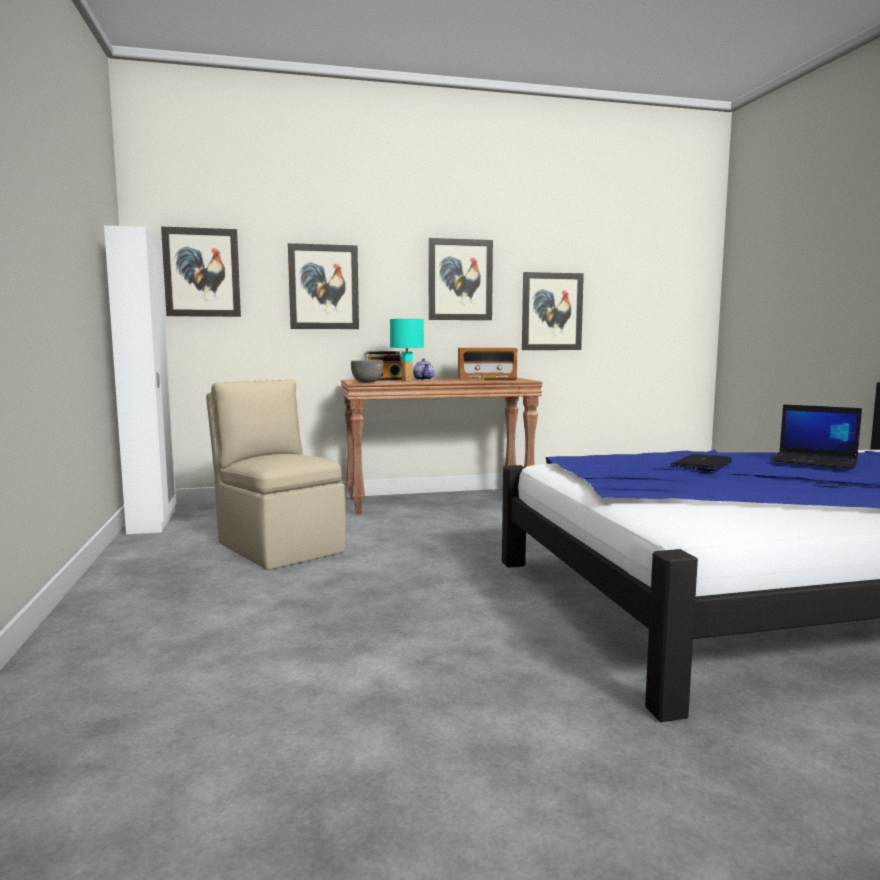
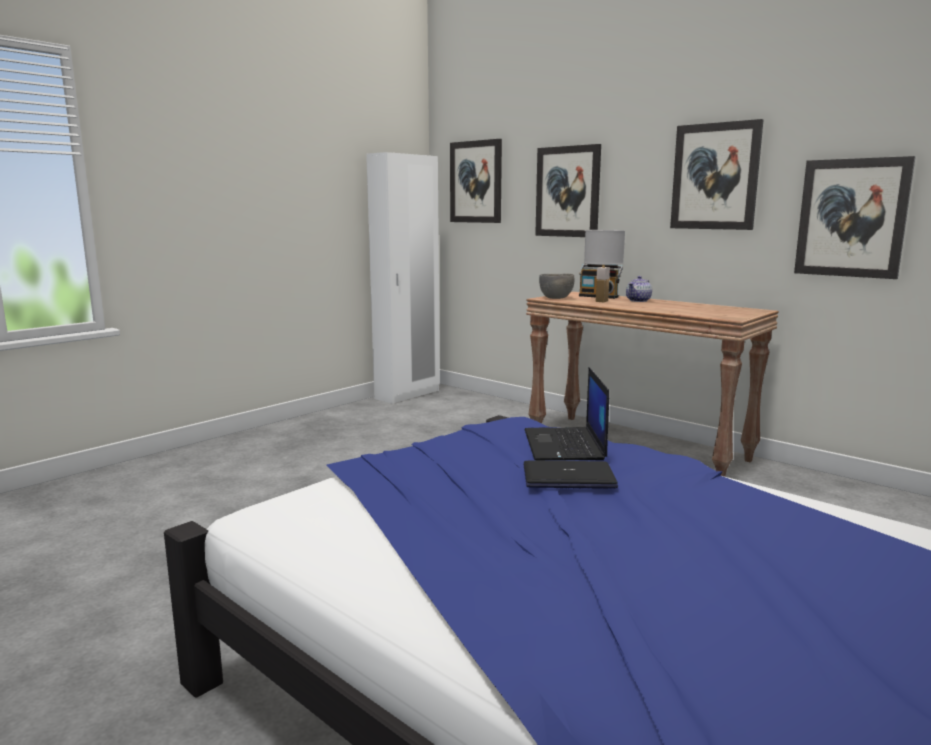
camera: 55 degrees right, 5 degrees up
(279, 547) = (411, 439): beige chair -> none
(407, 381) = (602, 301): turquoise table lamp -> white table lamp
(486, 379) = (702, 309): radio -> none
(816, 461) = (746, 539): laptop -> laptop (565, 445)

